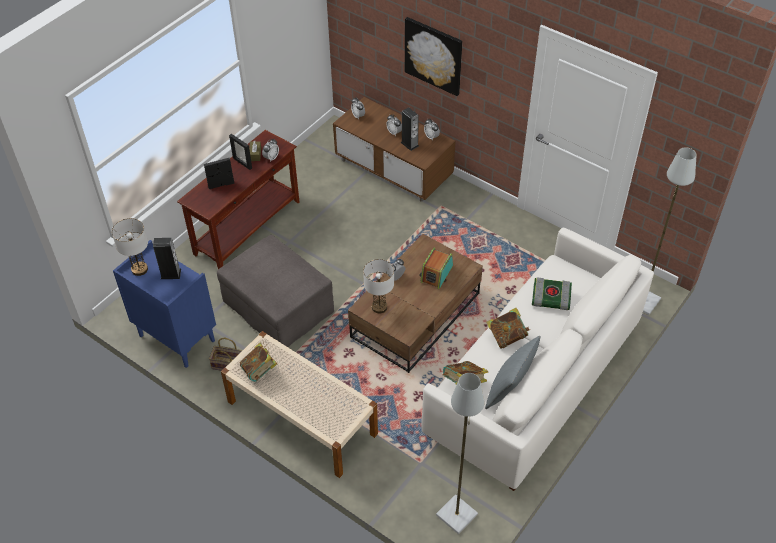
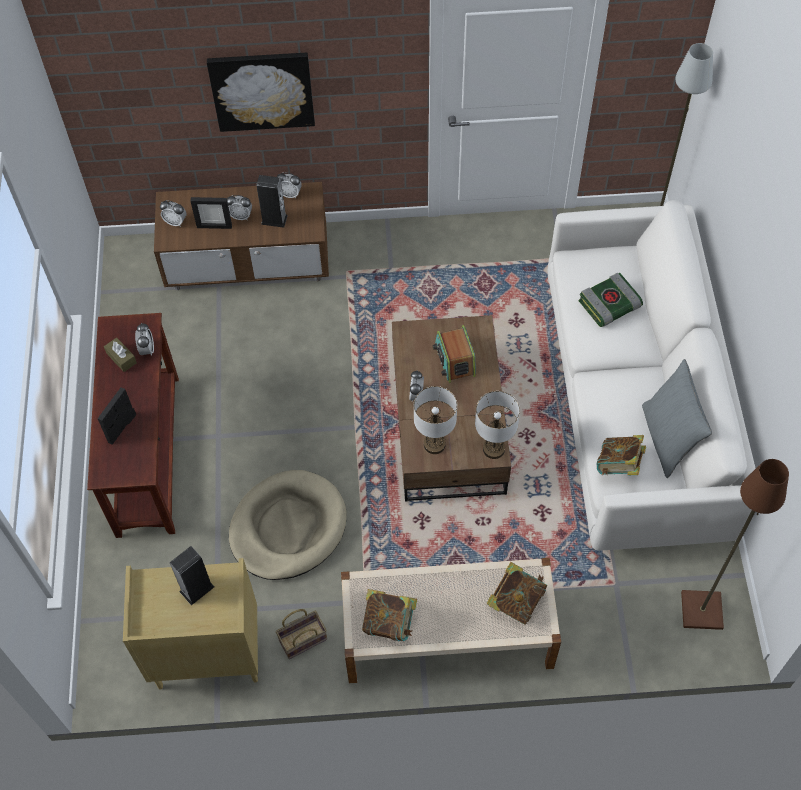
camera: 40 degrees left, 10 degrees up
(139, 269) = (150, 613): table lamp -> table lamp (493, 449)
(176, 338) = (207, 655): blue cabinet -> beige cabinet
(243, 163) = (117, 380): picture frame -> picture frame (214, 226)
(277, 307) = (288, 527): grey ottoman -> beige dog bed
(457, 514) = (702, 609): grey floor lamp -> brown floor lamp
(507, 336) = (609, 381): book -> book (516, 601)

